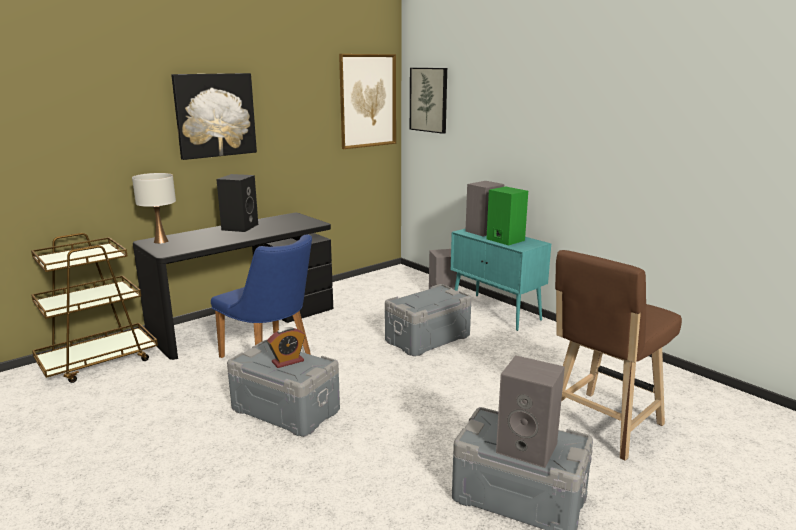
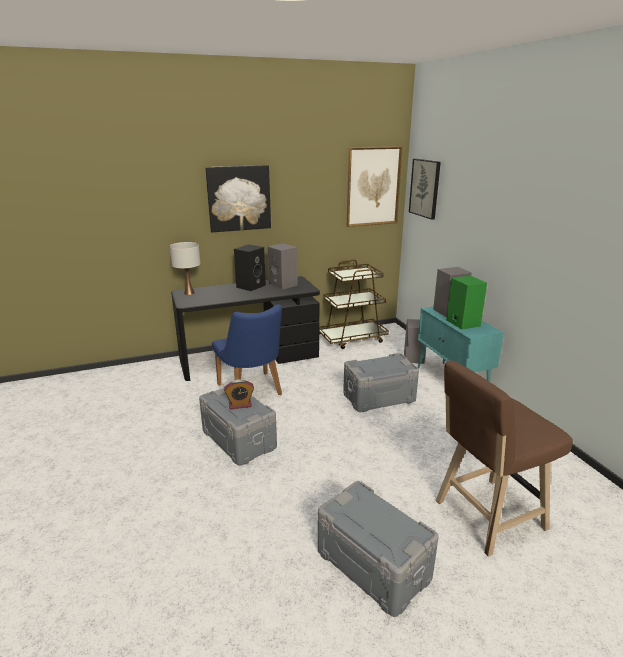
camera: 20 degrees right, 5 degrees up
(99, 361) = (141, 373): brown cart -> brown cart (353, 339)
(528, 448) = (376, 530): grey speaker -> grey speaker (283, 285)

